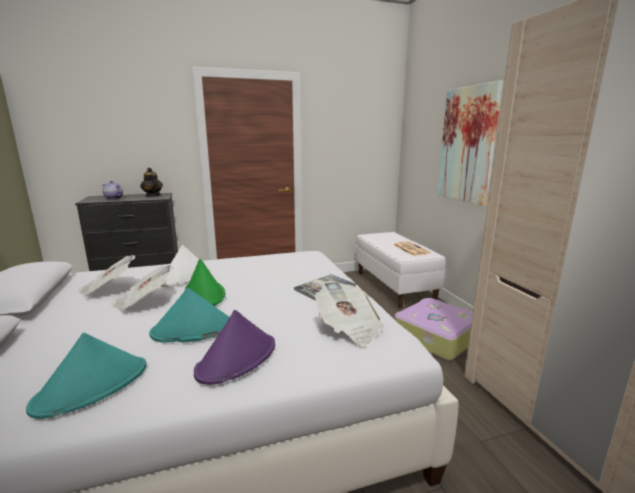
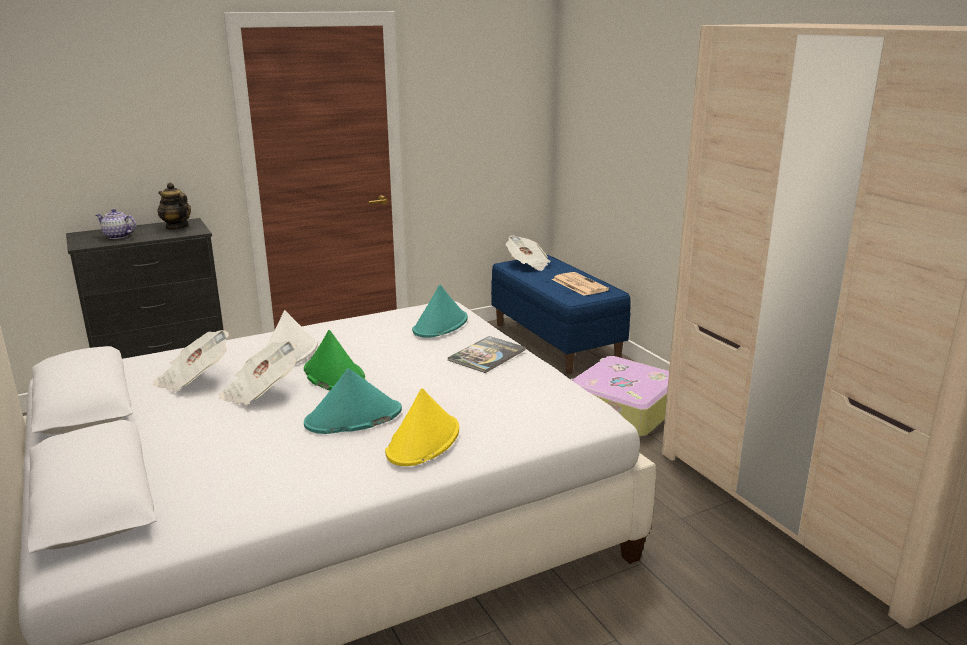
camera: 10 degrees left, 5 degrees up
(93, 386) = (284, 480): turquoise hat -> turquoise hat (440, 325)
(237, 358) = (423, 441): purple hat -> yellow hat
(349, 328) = (533, 400): newspaper -> newspaper (528, 264)
(394, 286) = (556, 342): white bench -> blue bench
(467, 145) = (655, 134): picture -> none

